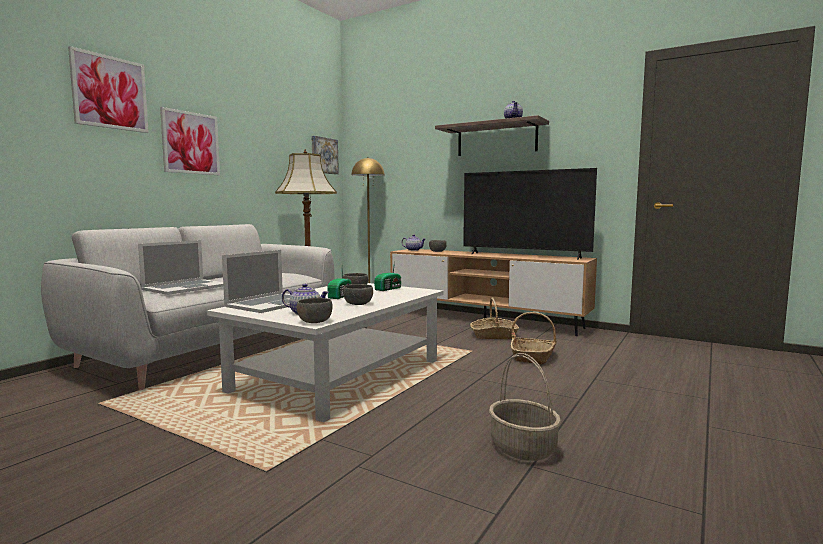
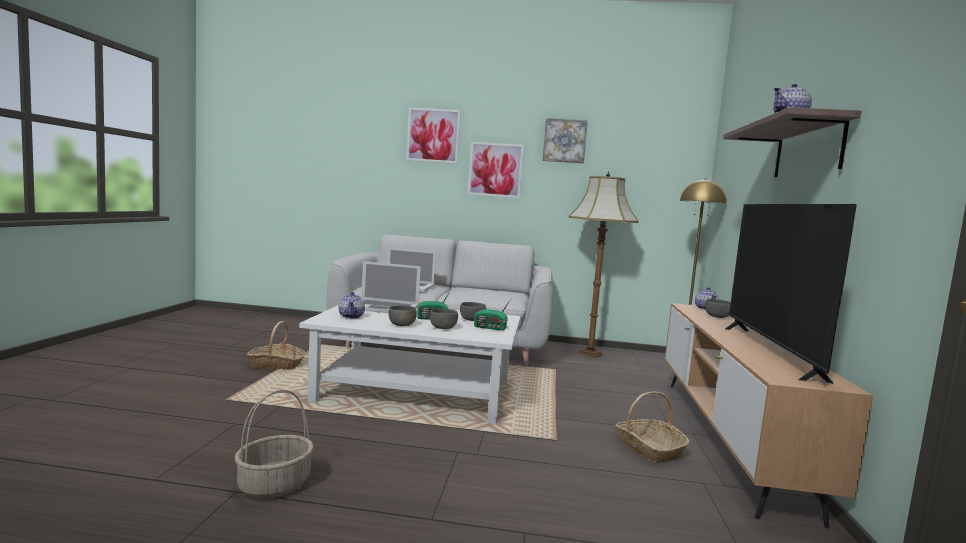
camera: 65 degrees right, 0 degrees up
(314, 321) = (322, 320): grey bowl -> grey bowl (442, 327)
(323, 155) = (672, 177): picture -> picture (564, 141)
(533, 357) = (580, 481): basket -> basket (276, 365)

